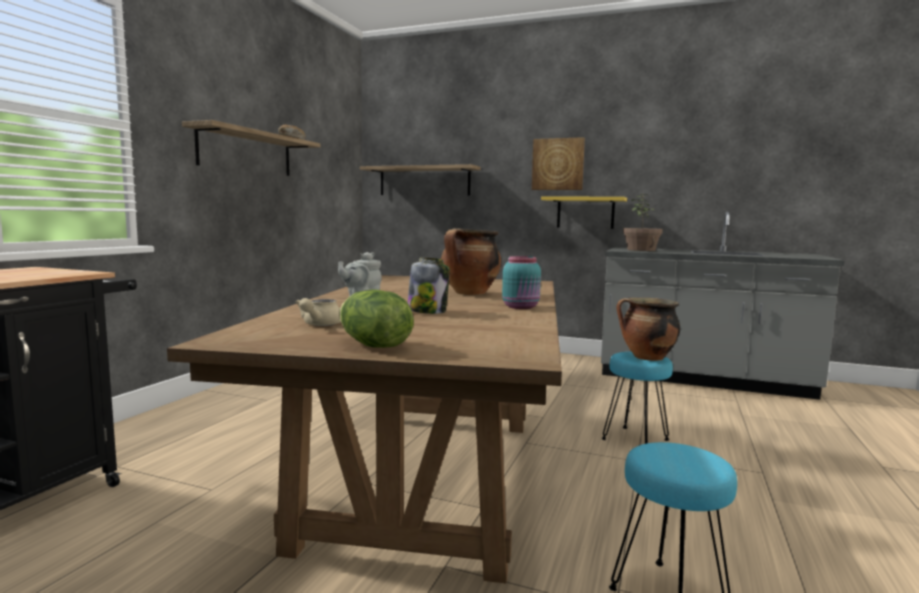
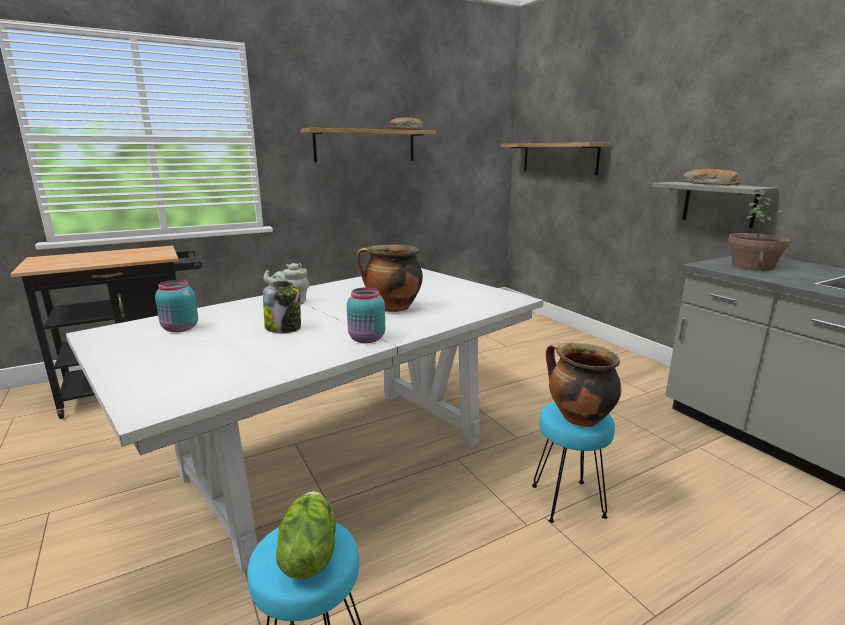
camera: 40 degrees right, 10 degrees up
(319, 325) = (180, 329): beige teapot -> turquoise jar
(373, 345) = (132, 362): lettuce -> lettuce (308, 554)
(429, 478) = (336, 459): brown dining table -> white dining table
(558, 164) = (693, 139): picture -> none
(583, 196) = (709, 184): none -> bread
(585, 212) = (719, 204): yellow shelf -> grey shelf

